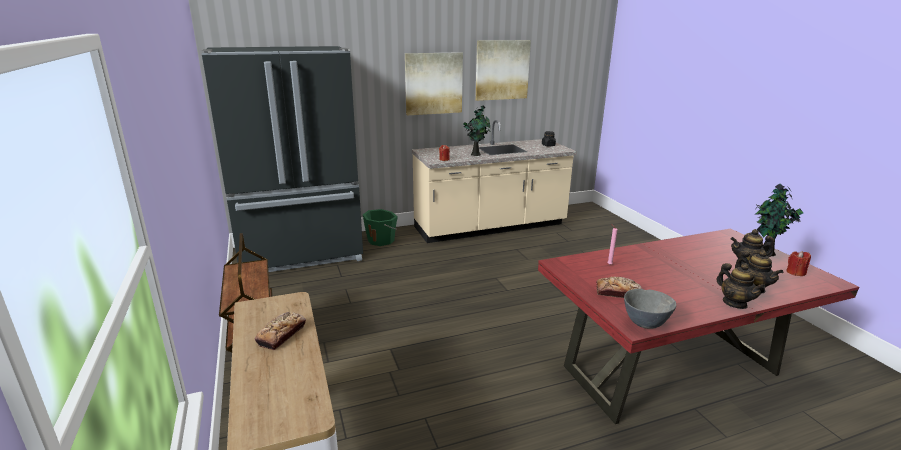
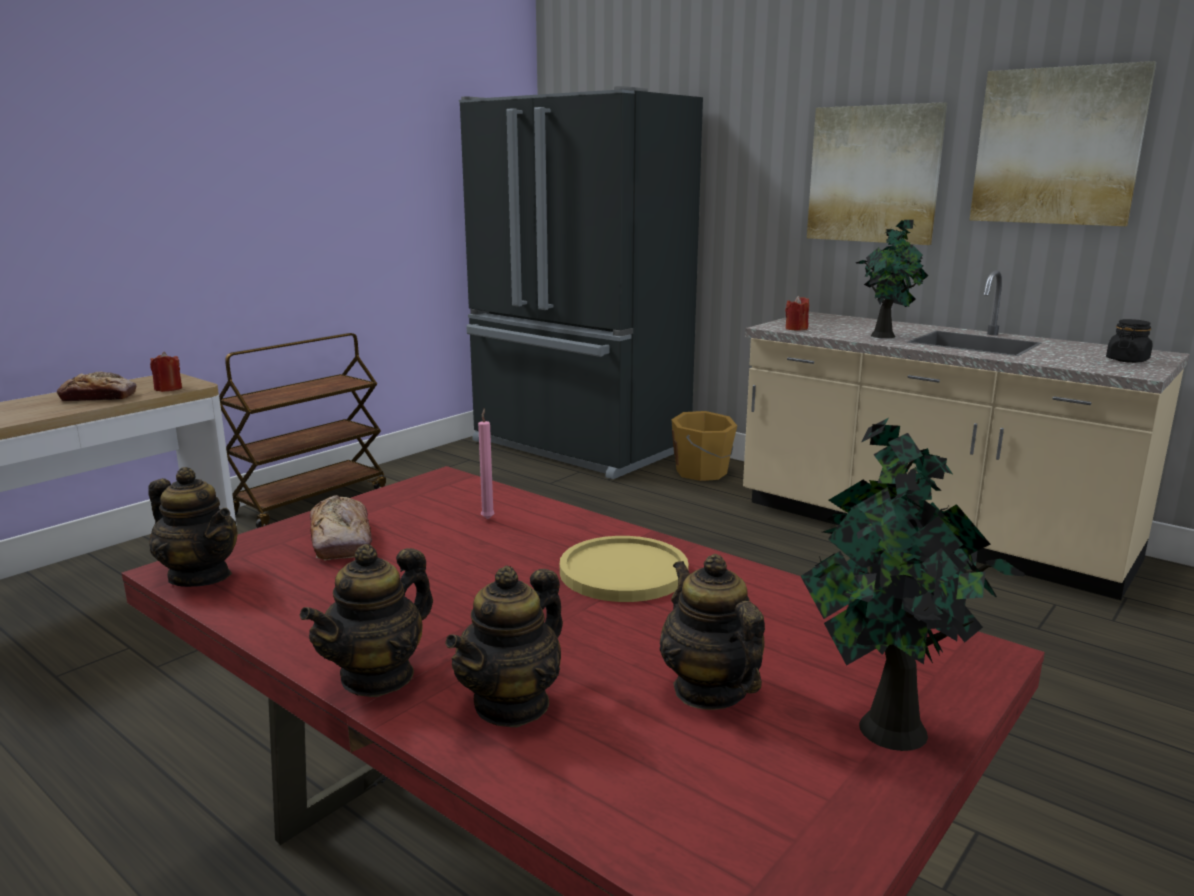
camera: 60 degrees right, 5 degrees down
(381, 240) = (702, 472): green bucket -> orange bucket
(644, 324) = (200, 576): grey bowl -> teapot
(668, 256) = (623, 571): none -> yellow plate
(795, 272) = (760, 797): red candle -> red candle (168, 389)

